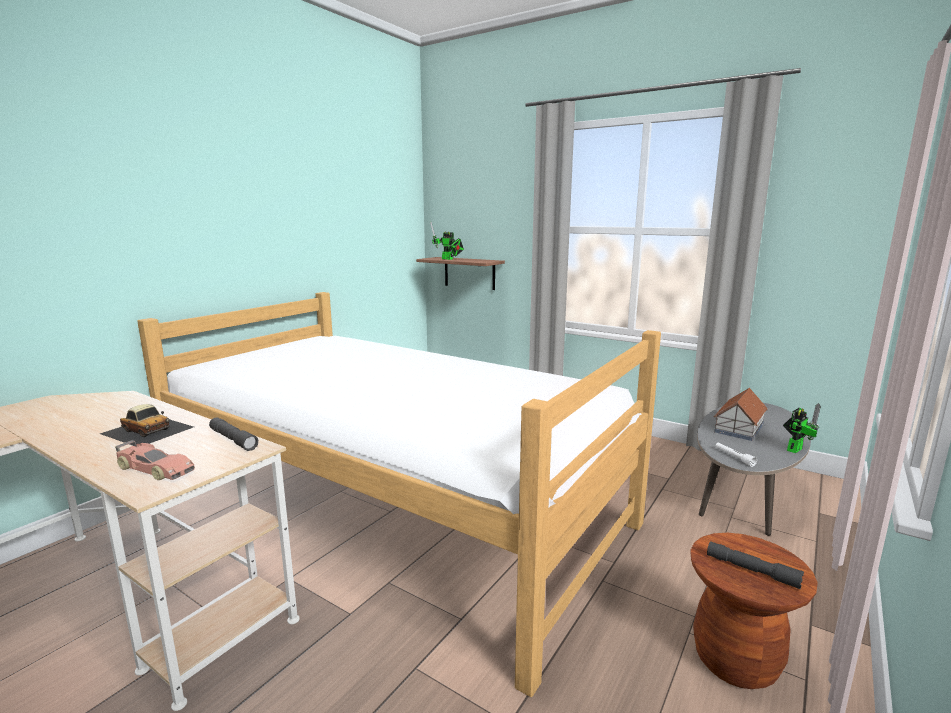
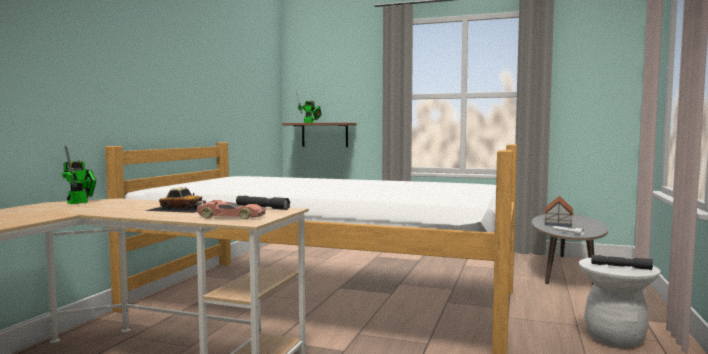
camera: 15 degrees left, 10 degrees down
(735, 661) = (614, 338): brown stool -> white stool
(795, 448) = (600, 228): toy robot -> toy robot (80, 202)

